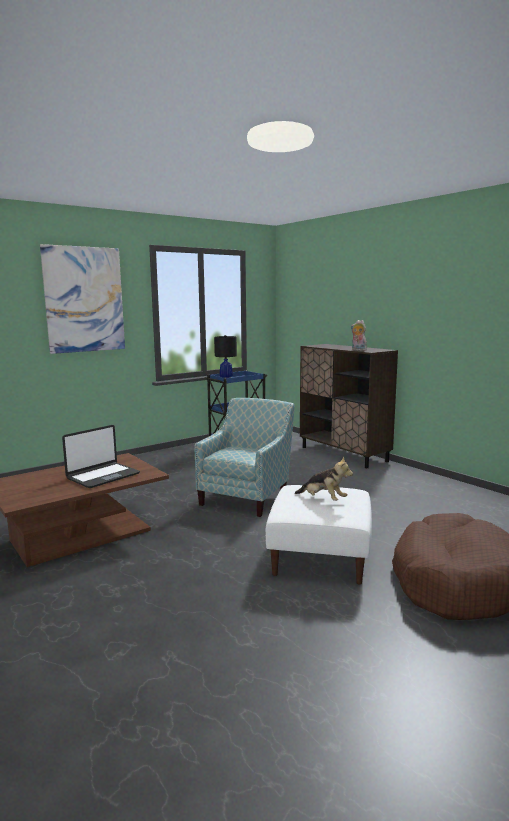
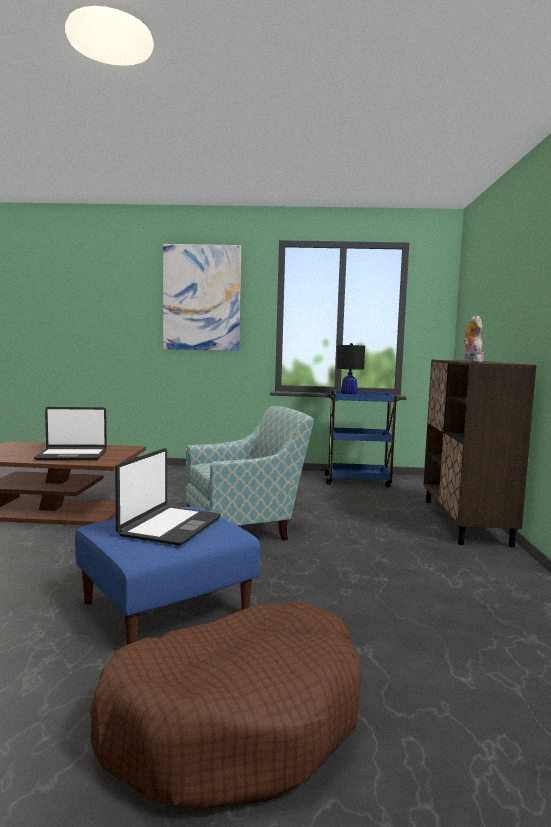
camera: 40 degrees right, 5 degrees down
(319, 556) = (166, 608): white ottoman -> blue ottoman
(323, 499) = (170, 526): plush toy -> laptop

